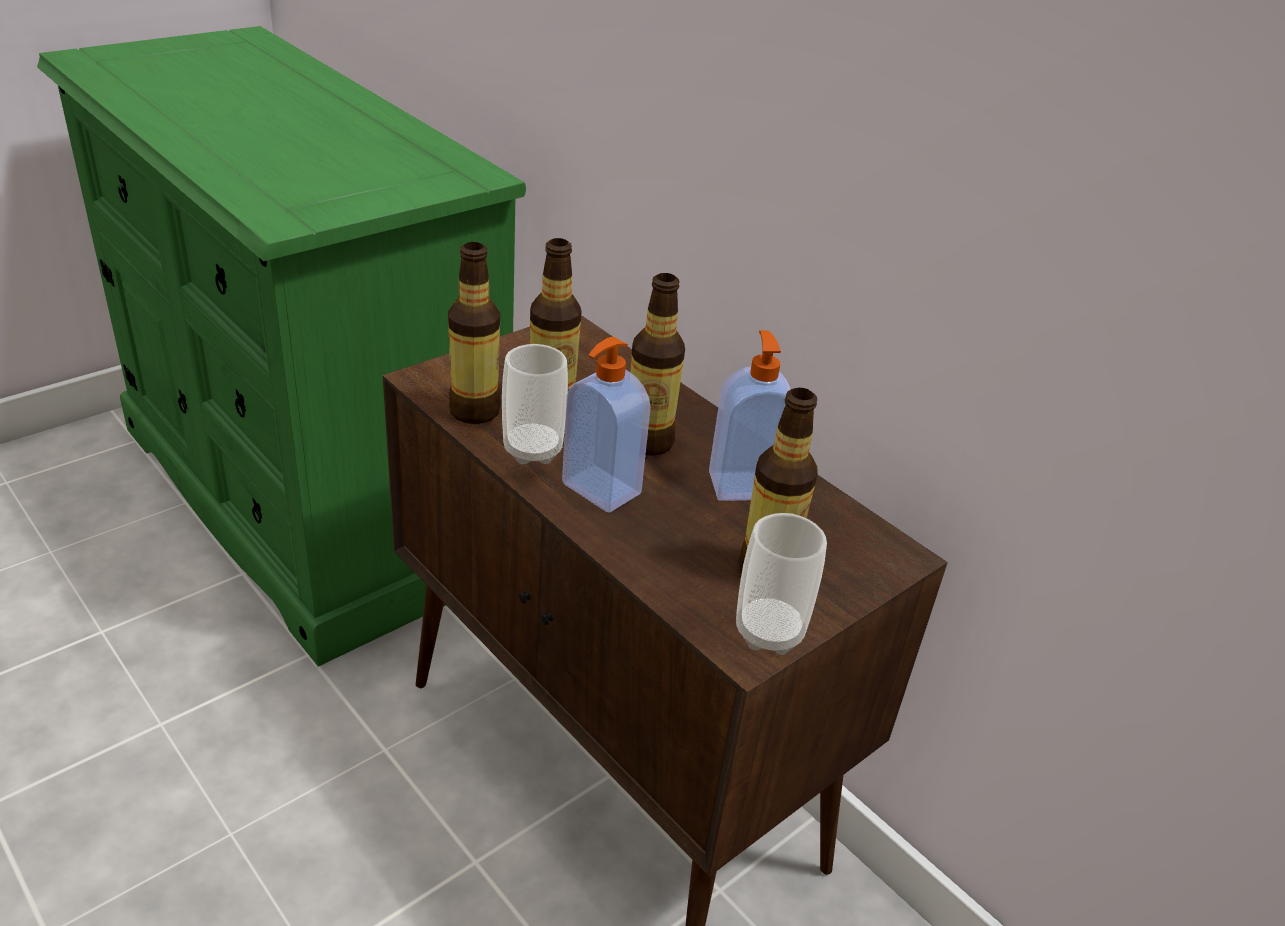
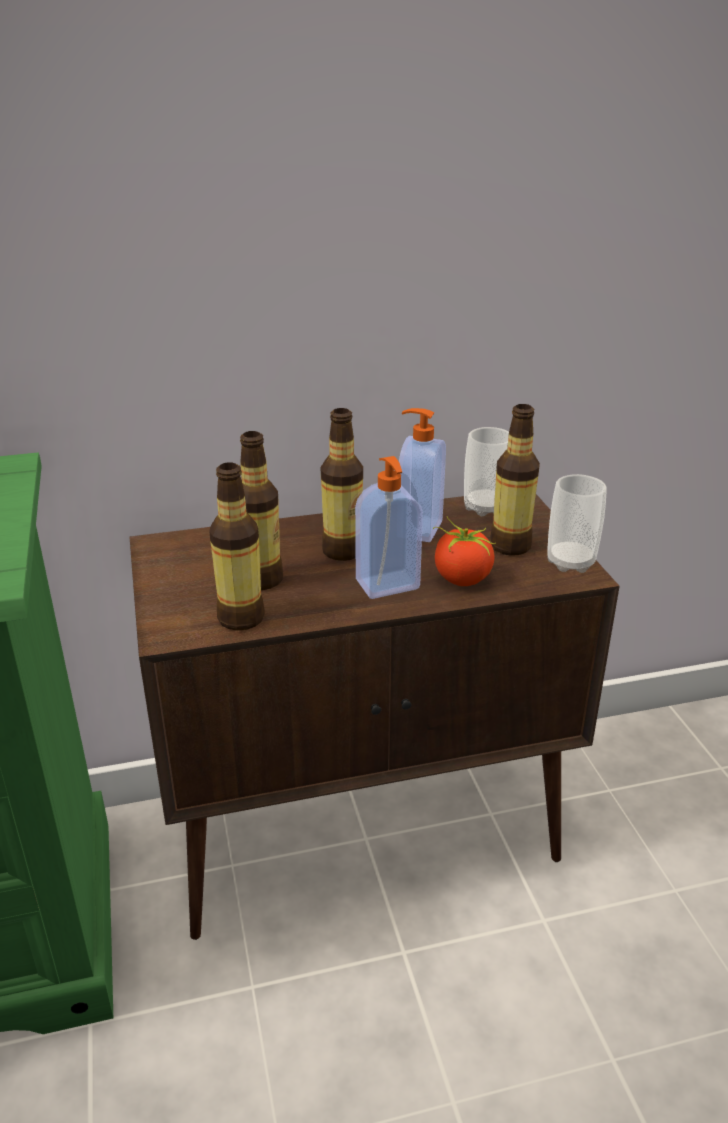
camera: 60 degrees left, 5 degrees down
(533, 450) = (318, 602): cup -> cup (485, 507)
(654, 543) = (462, 579): none -> tomato

